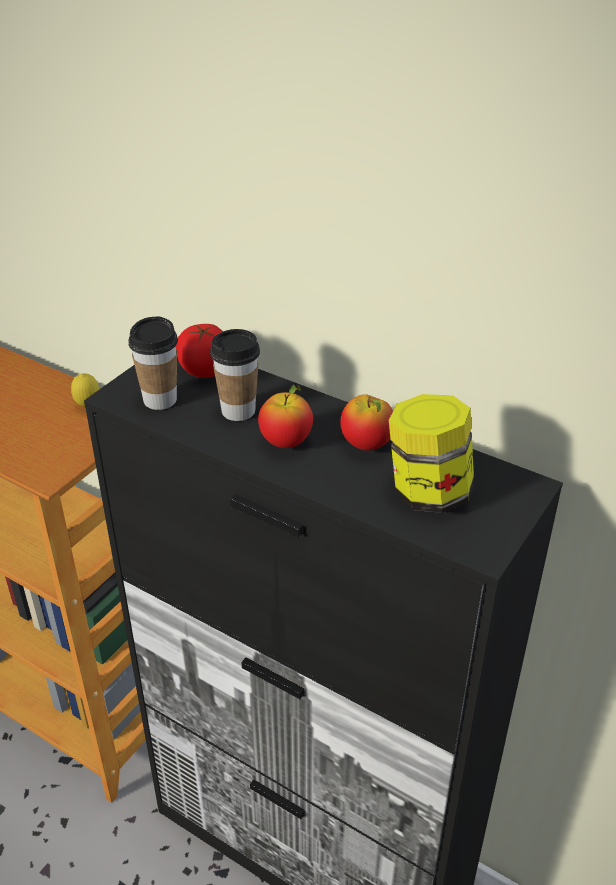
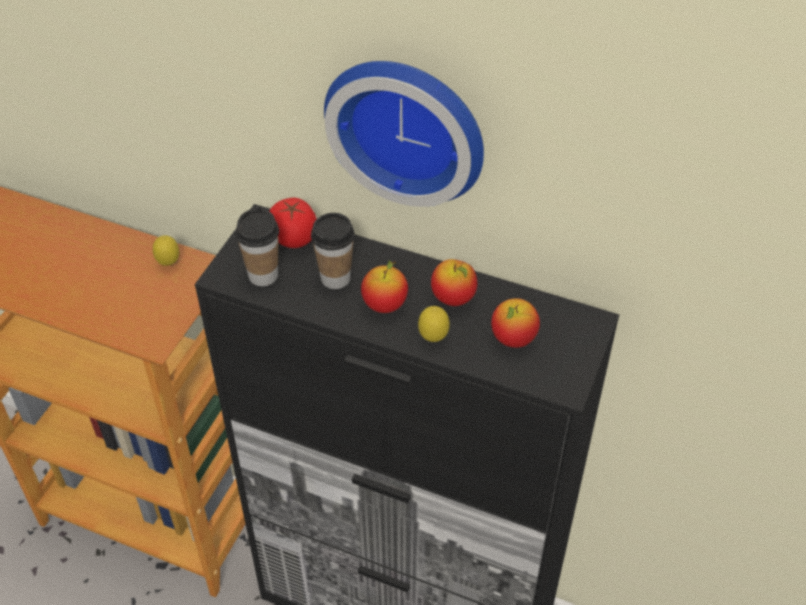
camera: 10 degrees left, 10 degrees up
(333, 234) = (408, 125): none -> wall clock
(333, 481) = (433, 338): none -> lemon
(428, 492) = (513, 339): jar -> apple

